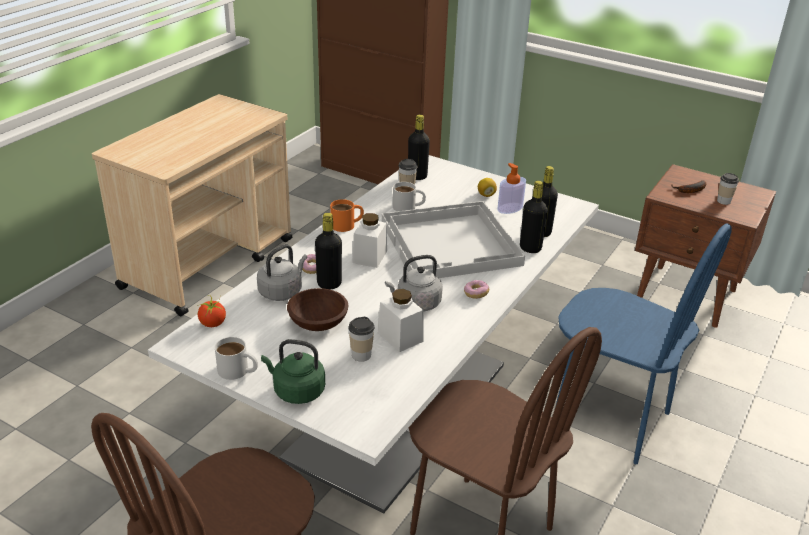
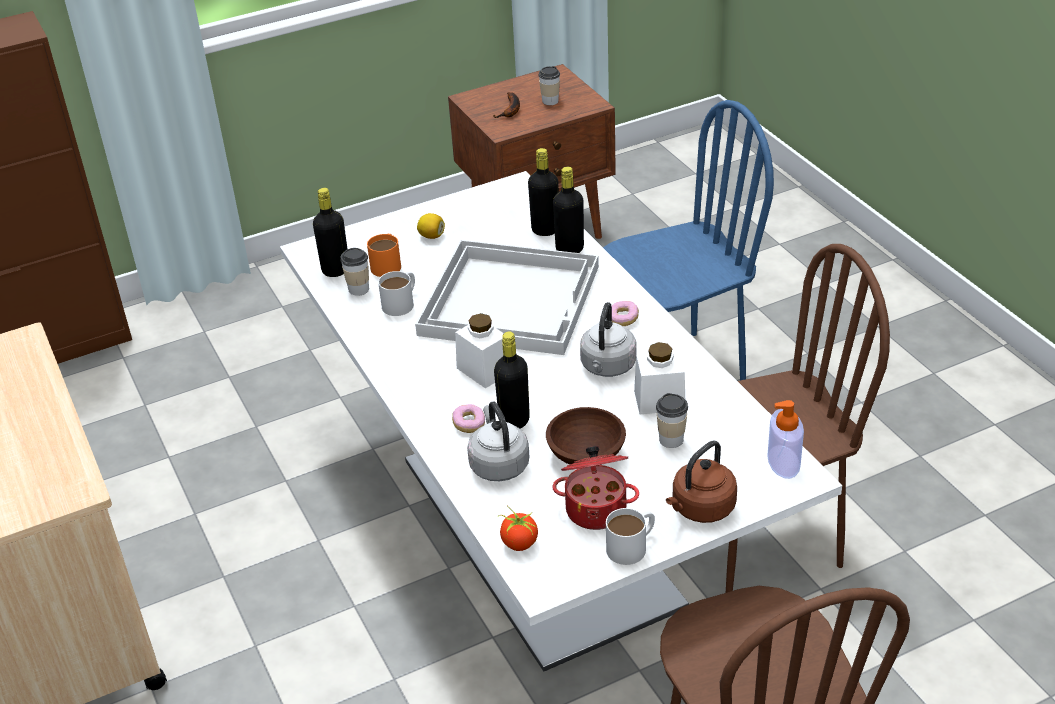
camera: 55 degrees left, 5 degrees up
(266, 344) = (596, 508): none -> cooking pot
(296, 391) = (701, 509): green kettle -> brown kettle
(347, 225) = (395, 364): orange mug -> orange mug (387, 264)
(510, 208) = (477, 231): soap dispenser -> soap dispenser (783, 462)

